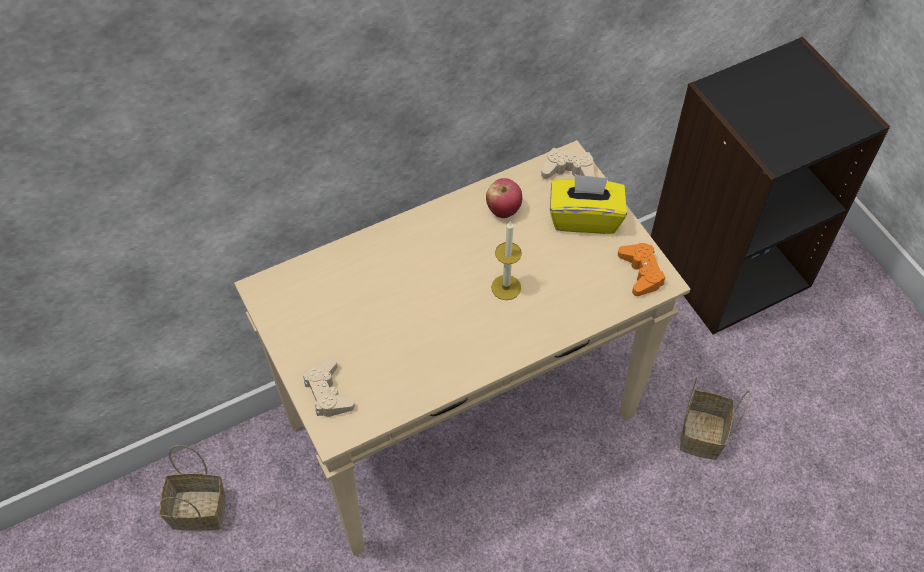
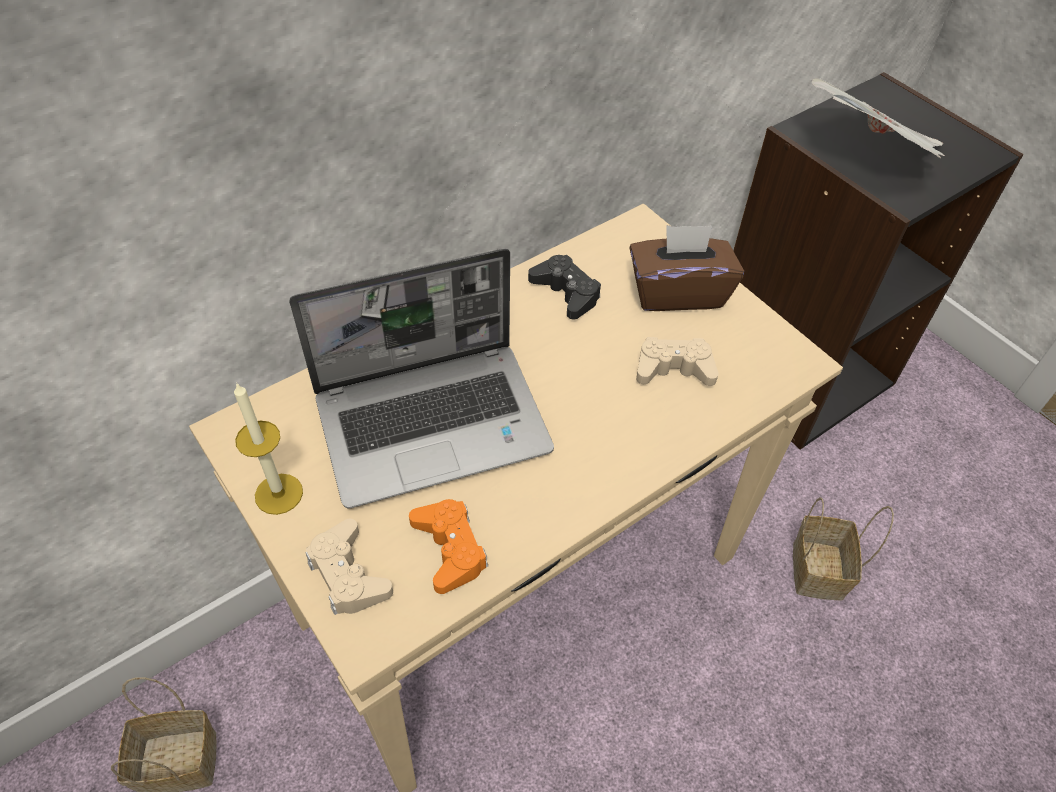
camera: 10 degrees left, 5 degrees down
(395, 298) = (434, 422): none -> laptop
(503, 210) = (566, 292): apple -> black game controller
(506, 287) = (591, 391): candle -> candle (279, 494)
(568, 170) = (641, 238): beige game controller -> beige game controller (673, 369)
(585, 217) = (677, 292): yellow tissue box -> brown tissue box
(641, 272) = (771, 353): orange game controller -> orange game controller (450, 549)
(765, 114) = (871, 153): none -> newspaper

